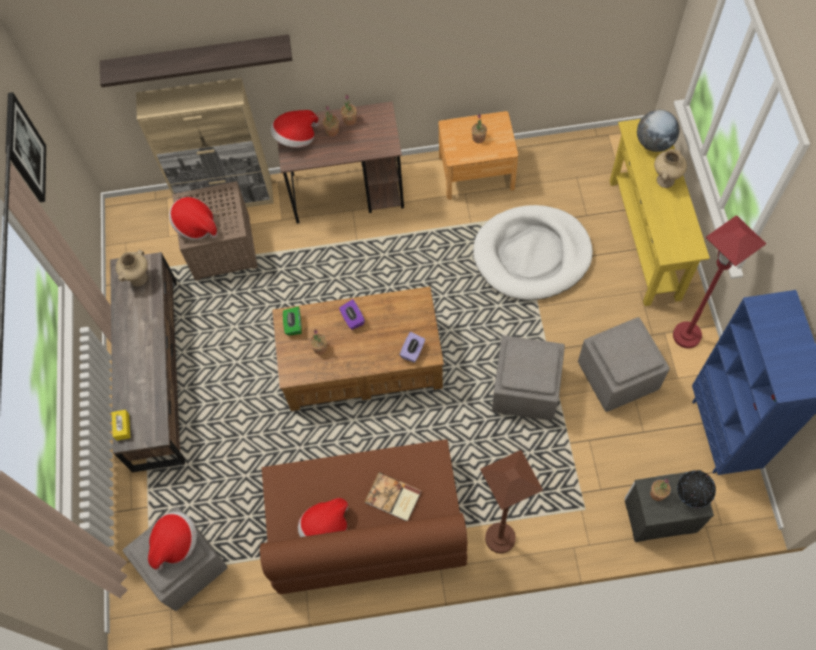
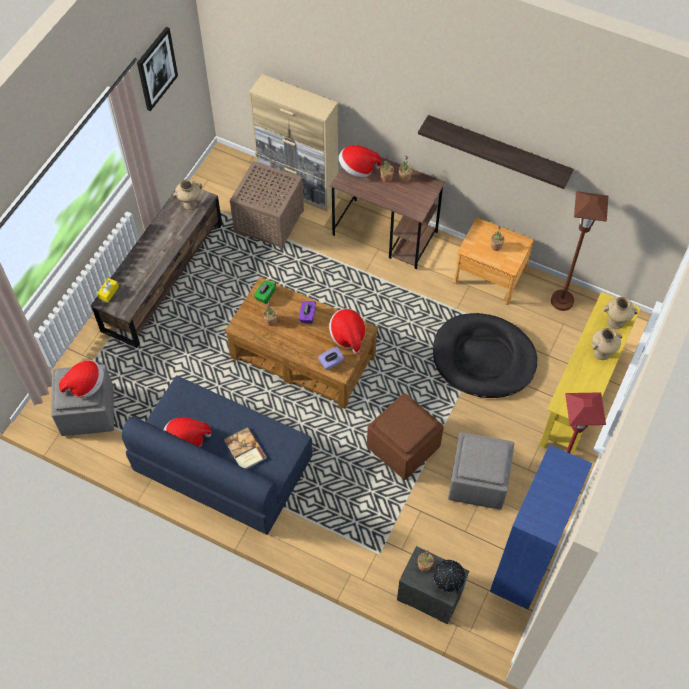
camera: 30 degrees right, 5 degrees down
(196, 226) = (252, 191): hat -> hat (348, 335)
(198, 59) = (313, 73): shelf -> shelf (498, 150)
(366, 524) = (223, 463): brown sofa -> blue sofa
(500, 538) = (304, 533): brown floor lamp -> brown floor lamp (562, 301)
(526, 390) = (403, 448): grey ottoman -> brown ottoman
(532, 255) = (483, 358): white dog bed -> black dog bed
(654, 143) = (616, 322): globe -> beige vase

